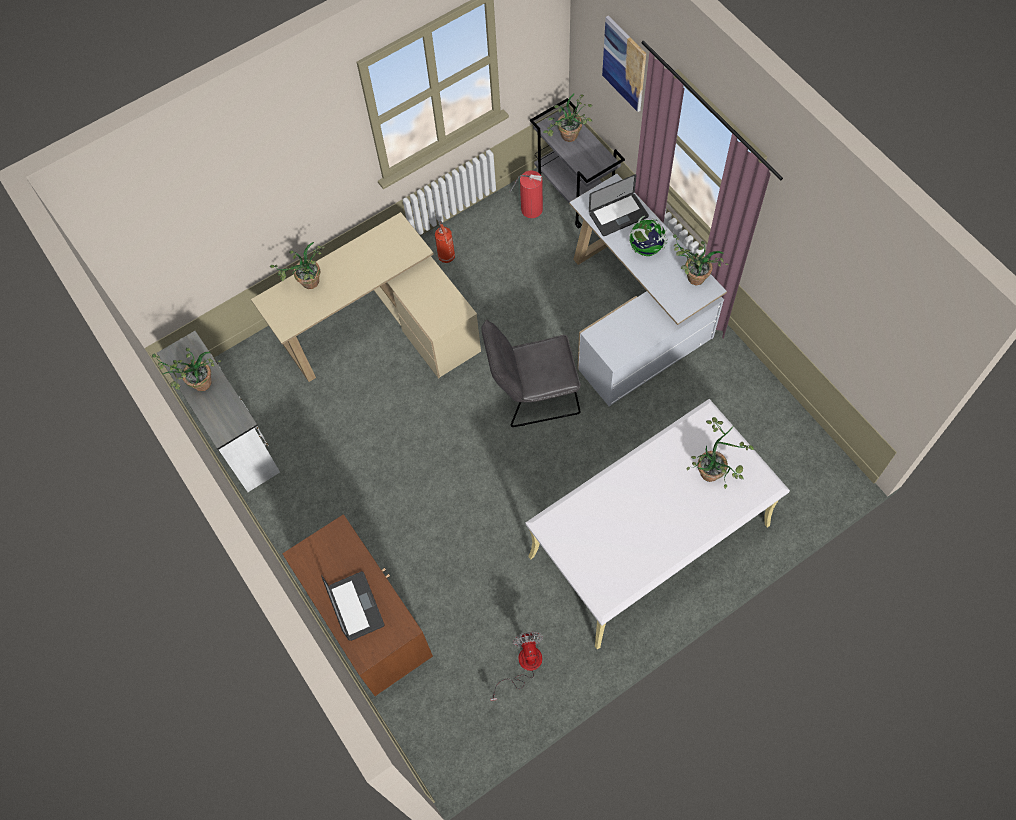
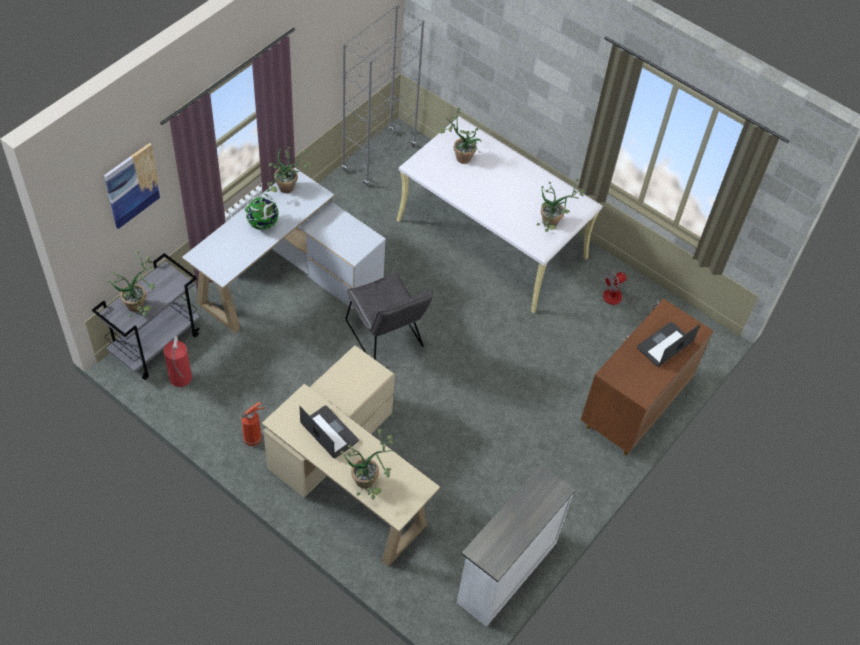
camera: 115 degrees left, 10 degrees down
(197, 385) = (519, 529): potted plant -> potted plant (552, 225)
(618, 215) = (231, 248): laptop -> laptop (329, 433)
(801, 444) = (379, 158): none -> grey bookcase

